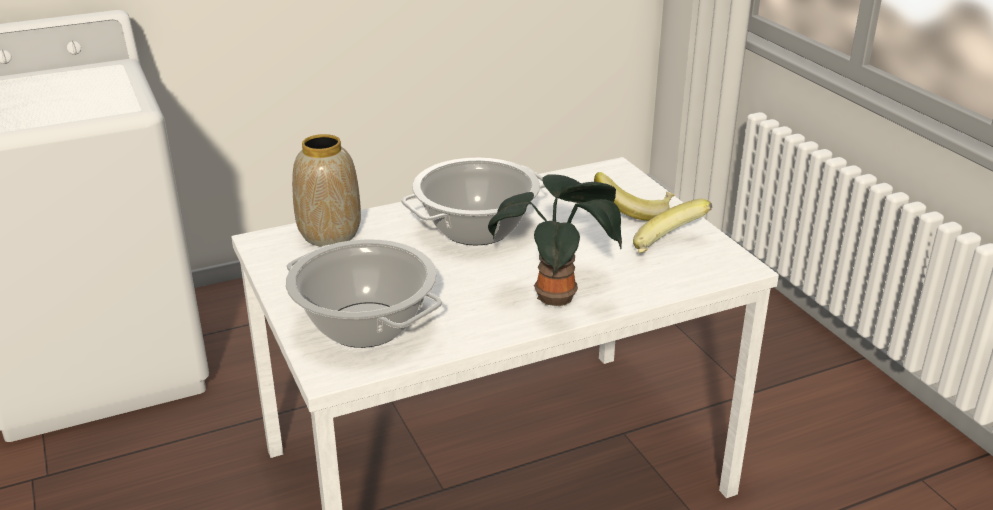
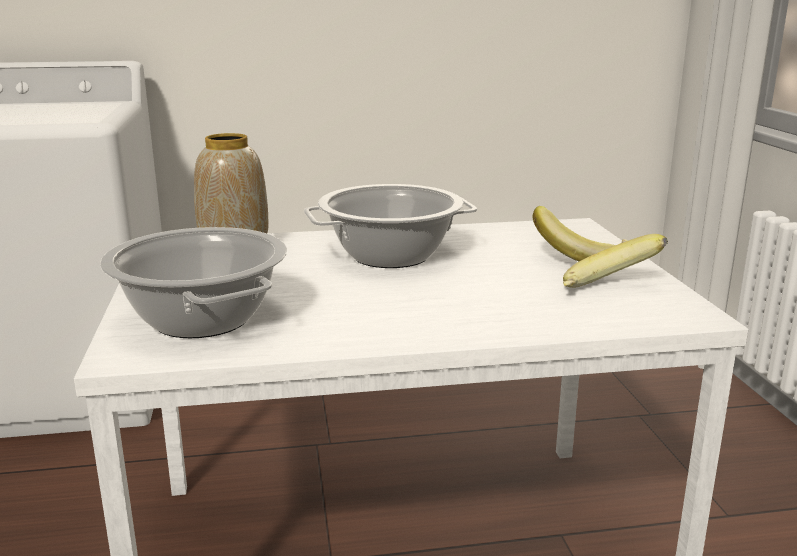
camera: 15 degrees right, 10 degrees down
(558, 296) = (446, 318): potted plant -> none

